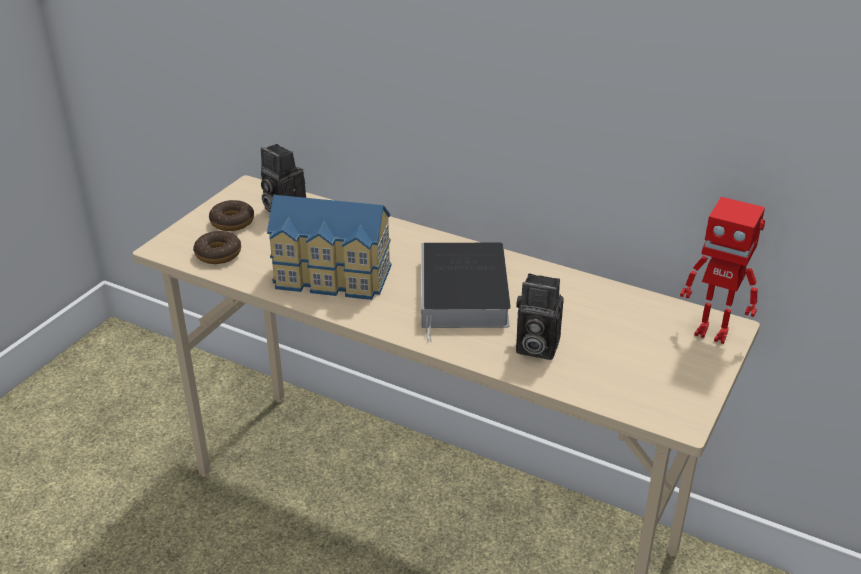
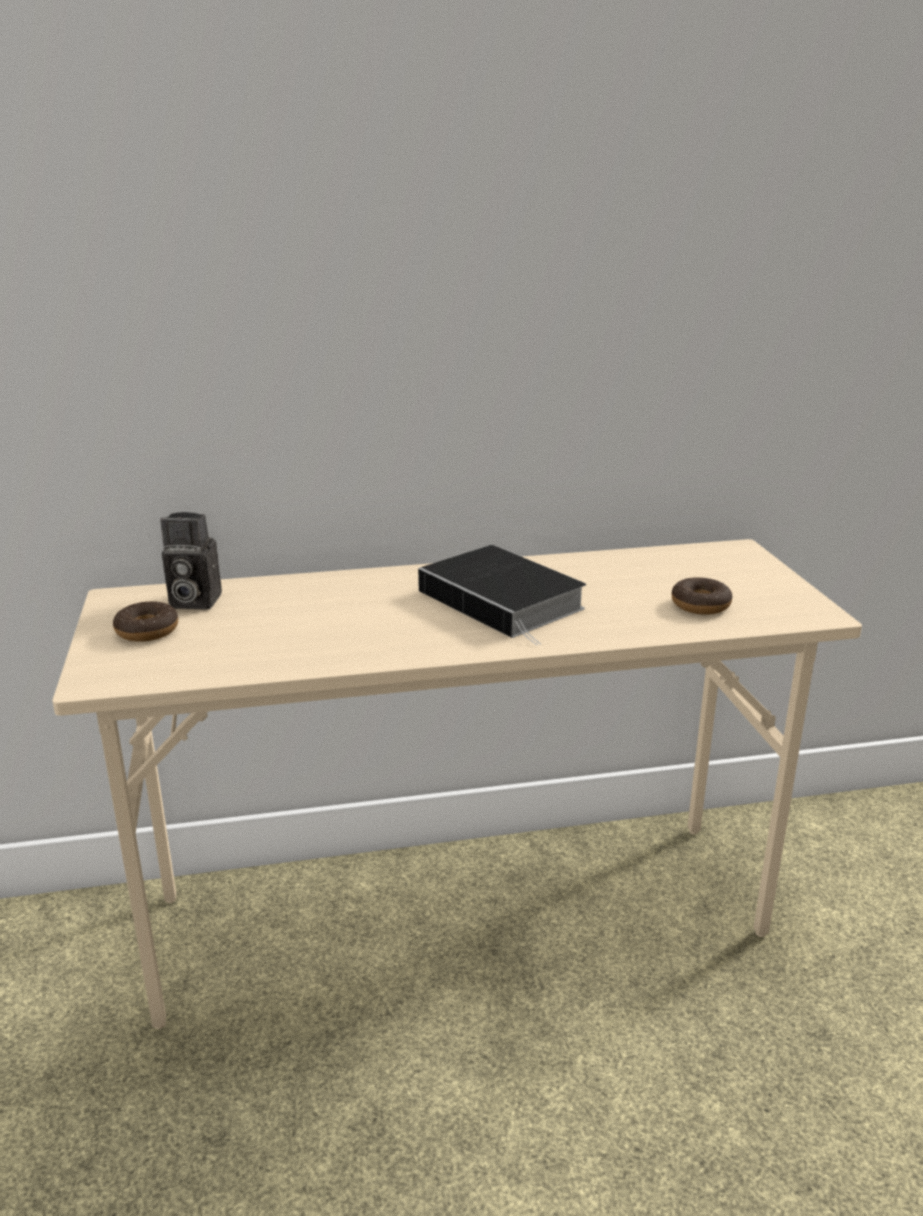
camera: 40 degrees left, 10 degrees down
(218, 254) = (179, 662): donut -> donut (700, 605)
(332, 278) = (352, 635): toy house -> none
(534, 347) = (631, 613): camera -> none
(712, 332) = (735, 555): toy robot -> none

